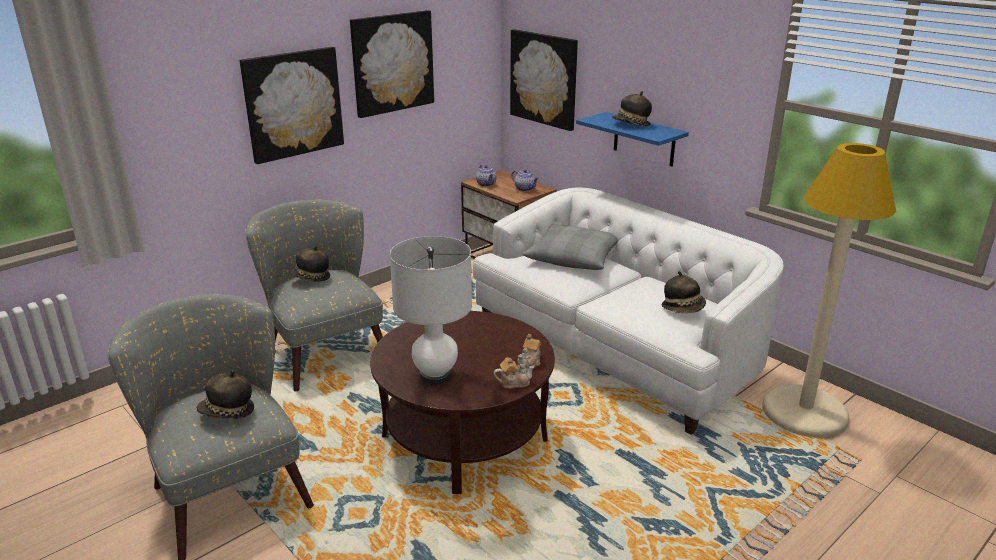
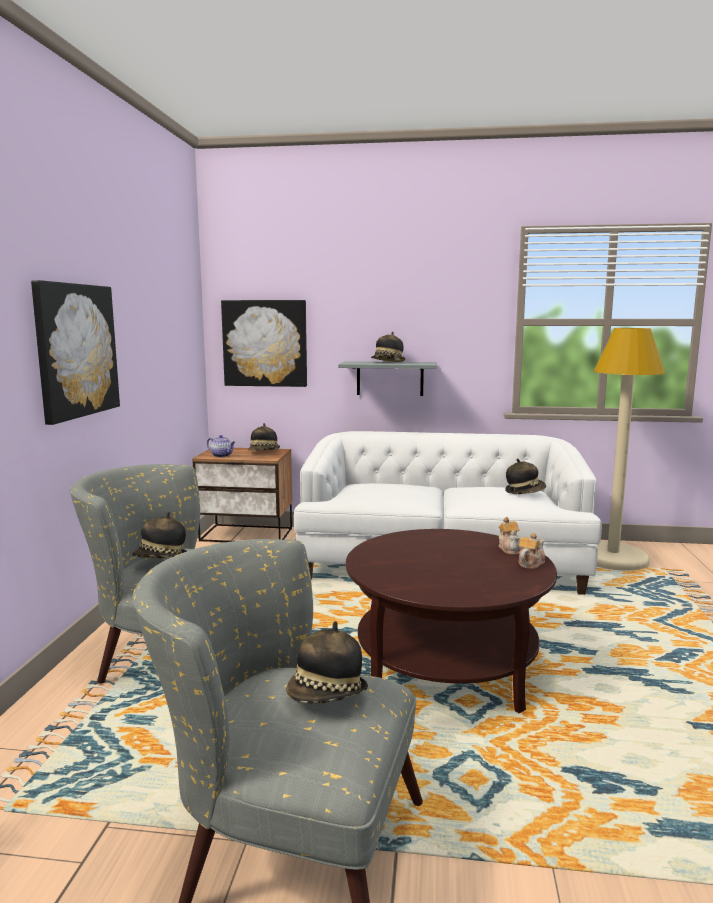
camera: 40 degrees left, 15 degrees down
(392, 63) = (144, 319): picture -> none
(435, 376) = (464, 581): white table lamp -> none
(525, 189) = (264, 452): teapot -> hat
(574, 256) = (382, 486): grey pillow -> none
(644, 139) = (390, 378): blue shelf -> grey shelf

